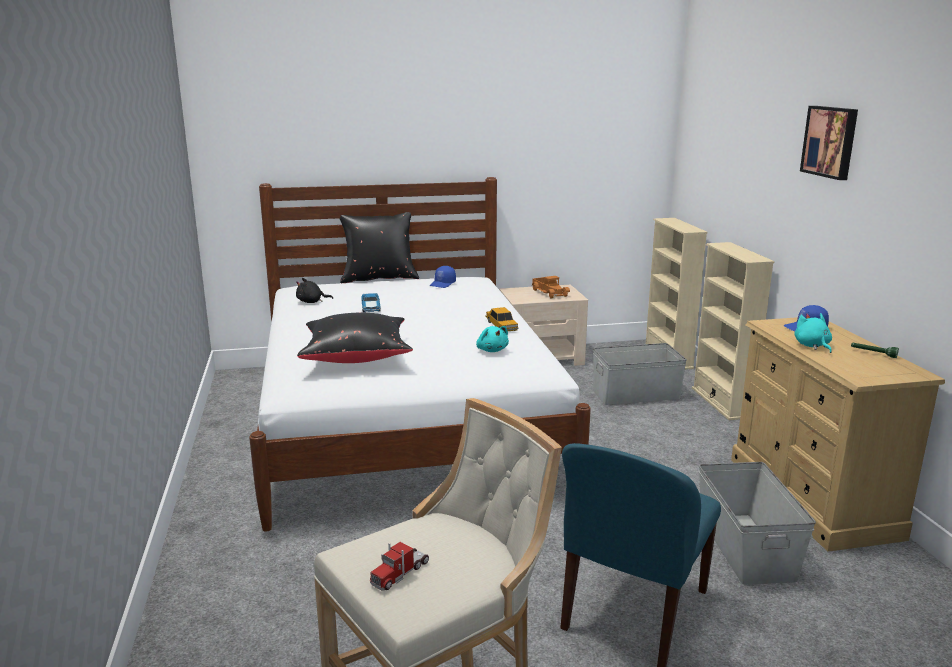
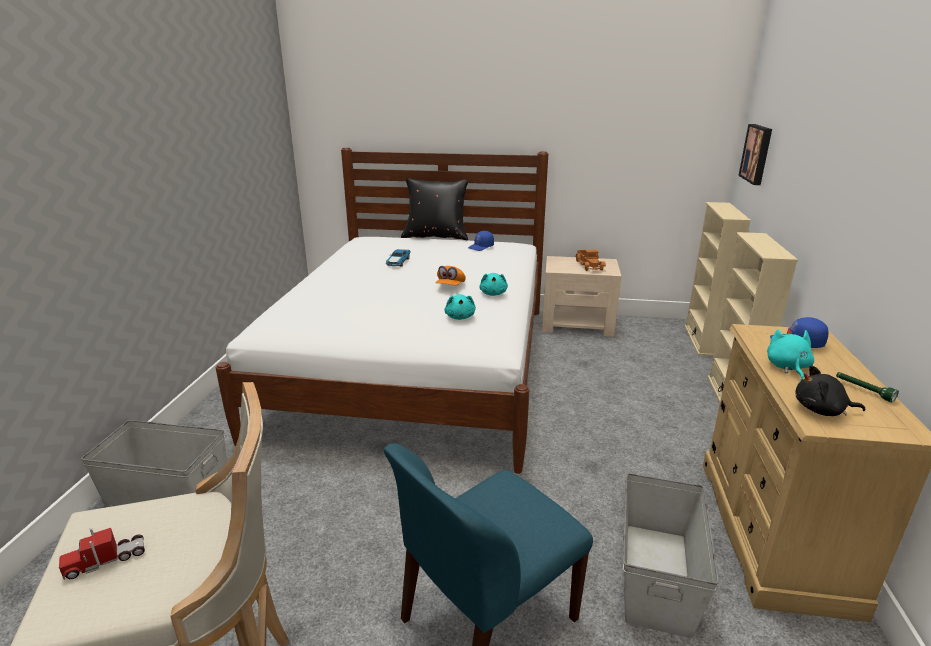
camera: 20 degrees right, 5 degrees up
(311, 302) = (359, 252): black plush toy -> black plush toy (821, 410)
(356, 356) = (339, 306): black pillow -> none
(453, 324) = (450, 286): none -> orange cap
(501, 326) = (493, 293): toy car -> turquoise plush toy
(635, 394) = (644, 374): grey storage box -> grey storage box (168, 492)
(831, 141) = (875, 121): picture -> picture (757, 153)

